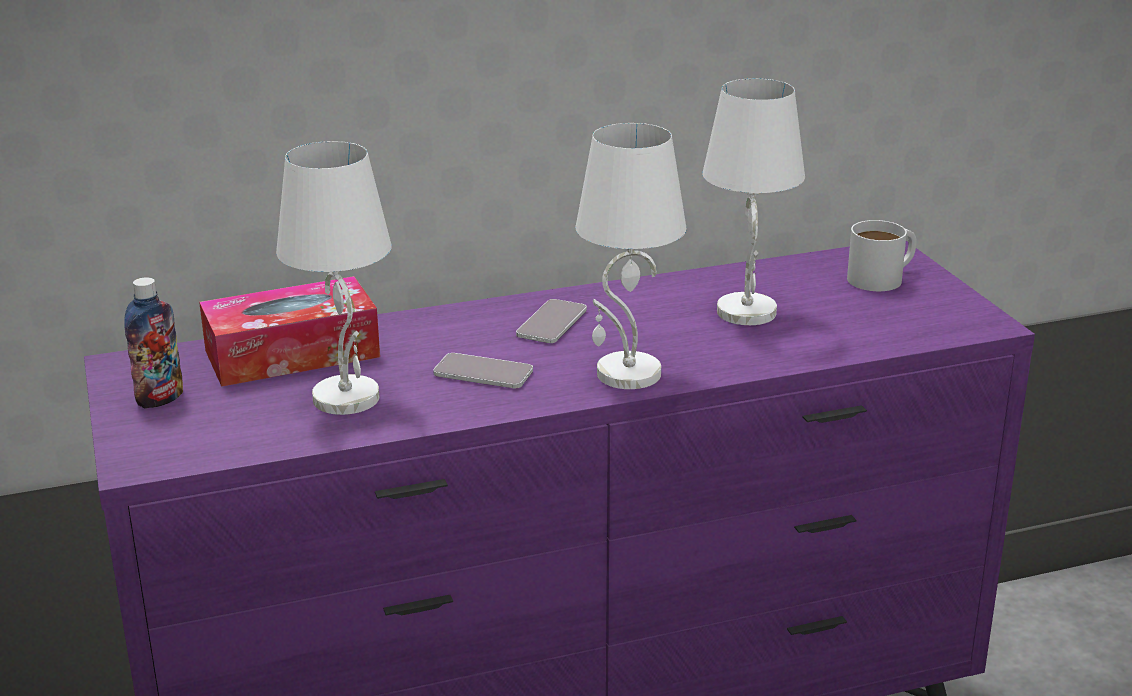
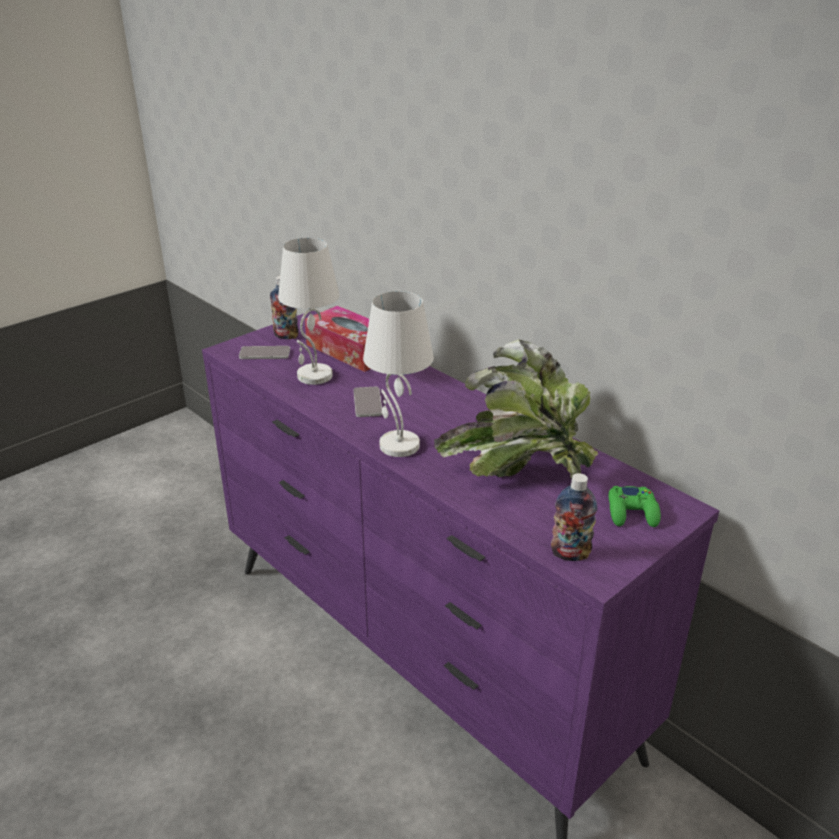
camera: 65 degrees right, 5 degrees up
(552, 323) = (444, 407): phone -> phone (264, 353)
(748, 313) = (518, 468): white table lamp -> potted plant
(883, 277) = (632, 512): white mug -> green game controller
(941, 327) = (570, 554): none -> bottle

